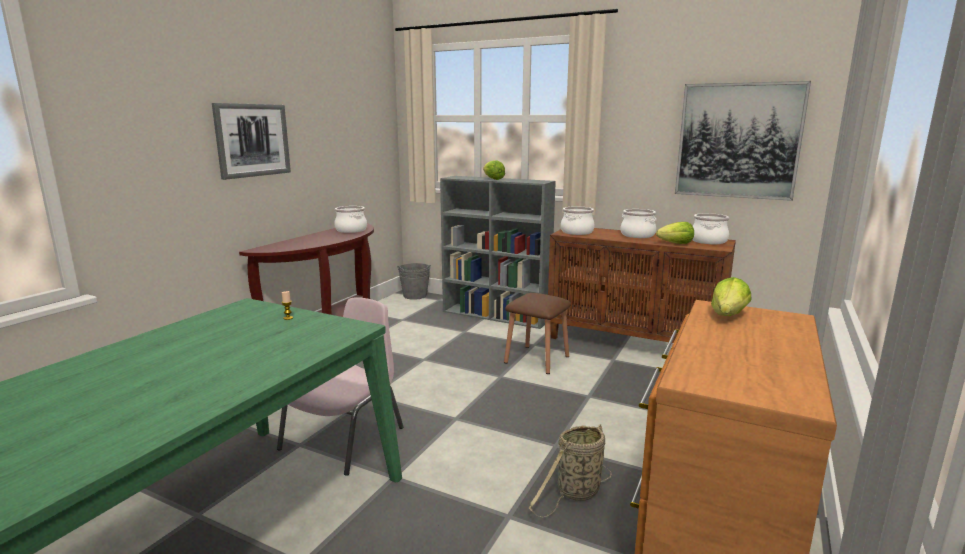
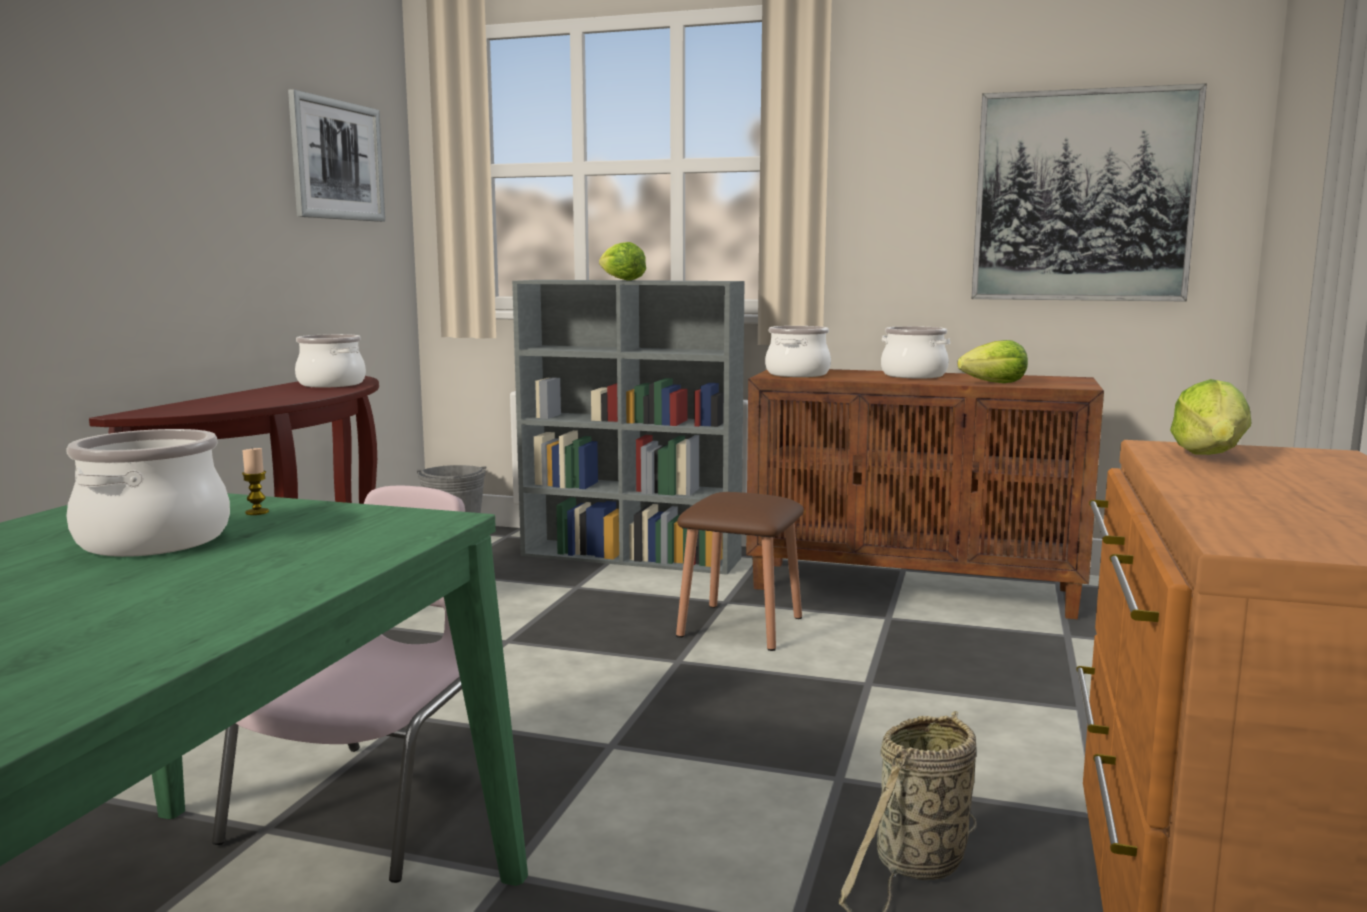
camera: 10 degrees left, 5 degrees down
(252, 140) = (120, 178): picture -> picture (337, 160)
(709, 241) = (1049, 379): cooking pot -> cooking pot (155, 540)

